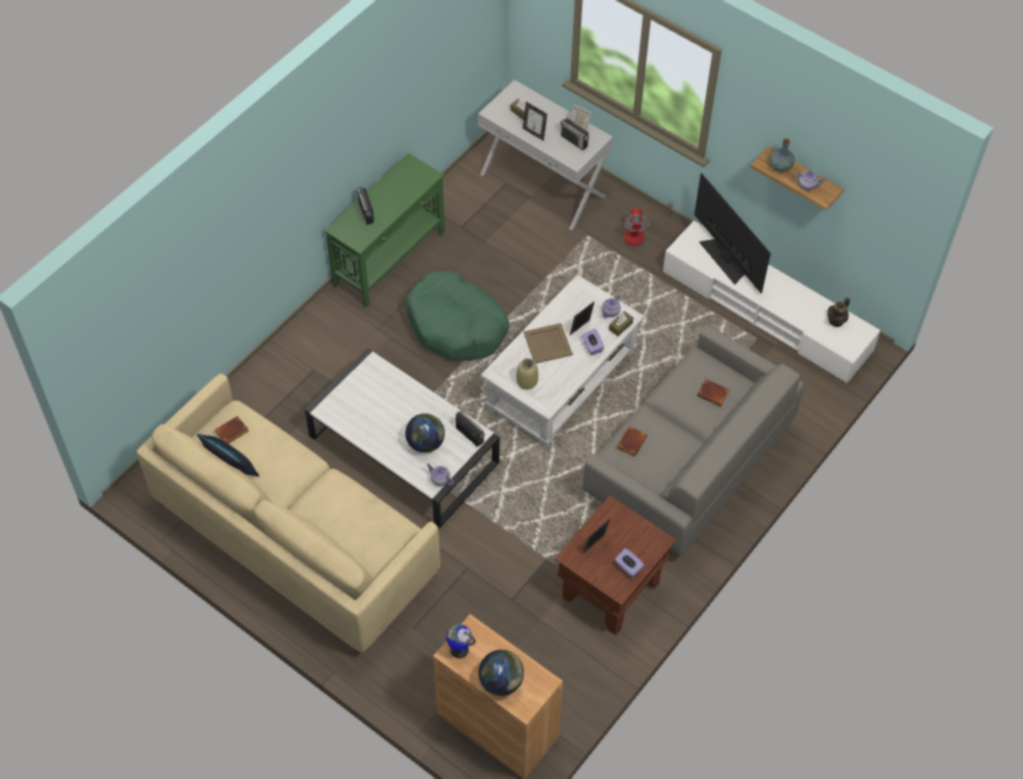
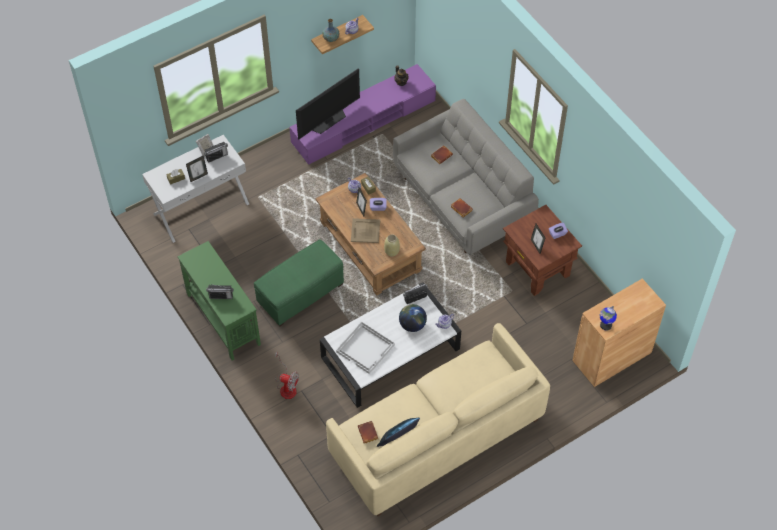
camera: 70 degrees left, 0 degrees up
(370, 401) = (366, 348): none -> white tray
(456, 325) = (300, 294): green dog bed -> green ottoman
(501, 682) = (634, 309): globe -> none
(561, 379) = (370, 247): white coffee table -> brown coffee table
(640, 234) = (270, 167): fan -> fan (286, 386)
(725, 259) = (328, 121): television -> television turned 150 degrees clockwise
(766, 312) = (364, 122): white tv stand -> purple tv stand

